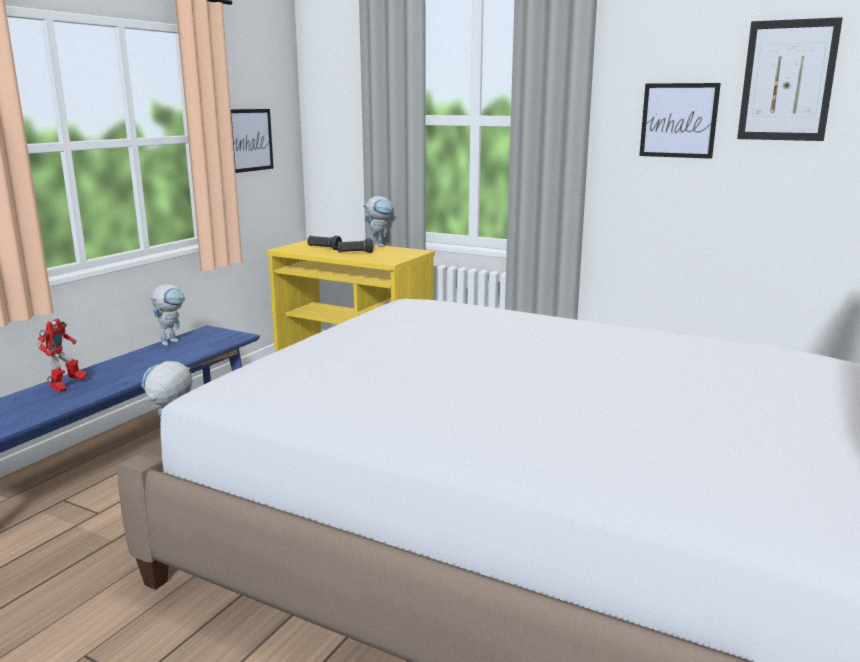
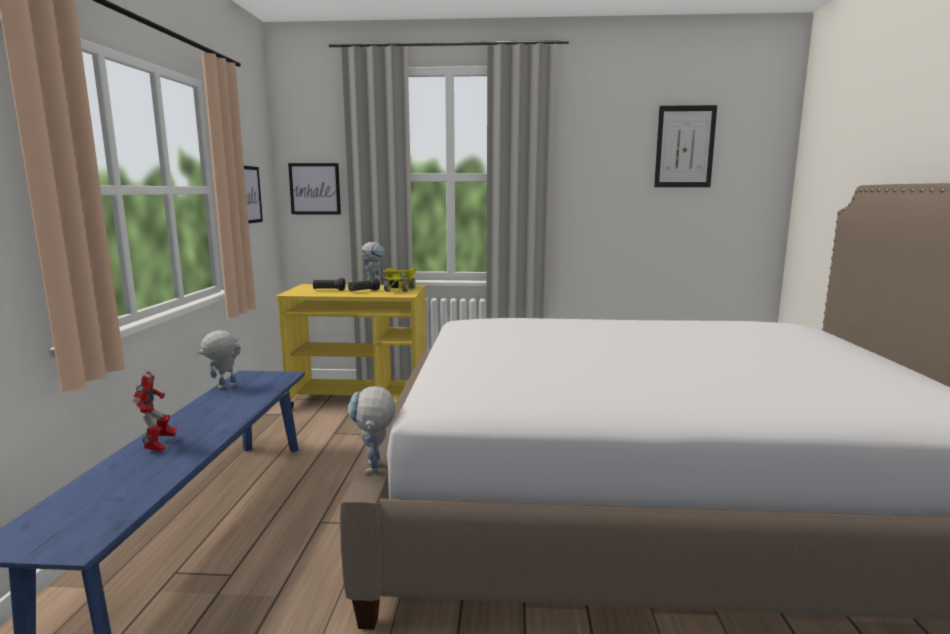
camera: 25 degrees left, 5 degrees down
(172, 341) = (222, 388): toy robot -> toy robot turned 135 degrees counterclockwise
(396, 254) = (400, 289): none -> toy truck
(678, 120) = (612, 175): picture -> picture (315, 189)

